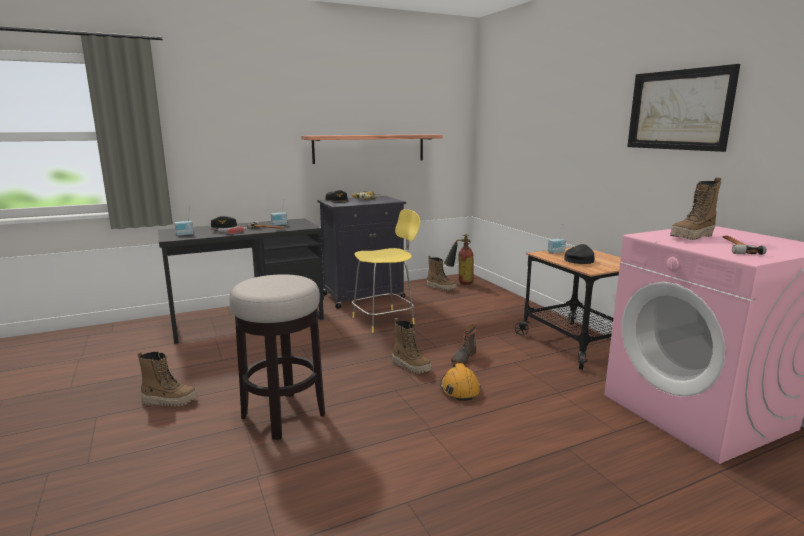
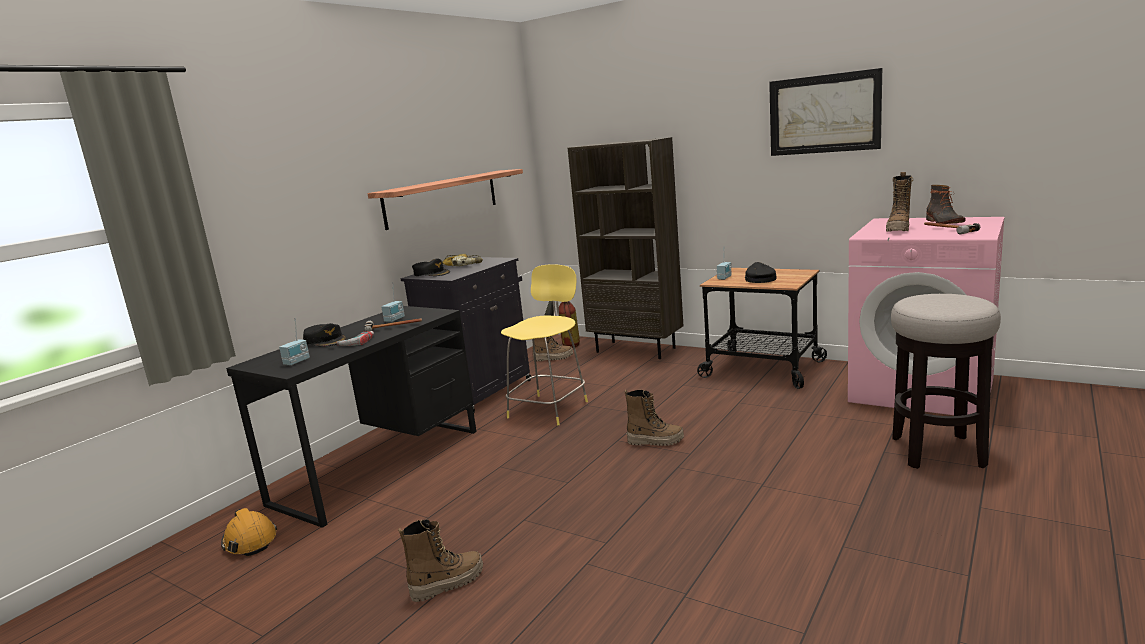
camera: 30 degrees left, 0 degrees up
(284, 415) = (610, 535): stool -> stool (937, 451)
(459, 389) = (731, 442): orange hard hat -> orange hard hat (250, 540)
(463, 357) = (688, 415): boot -> boot (943, 222)
(504, 299) = (636, 350): none -> brown bookcase

